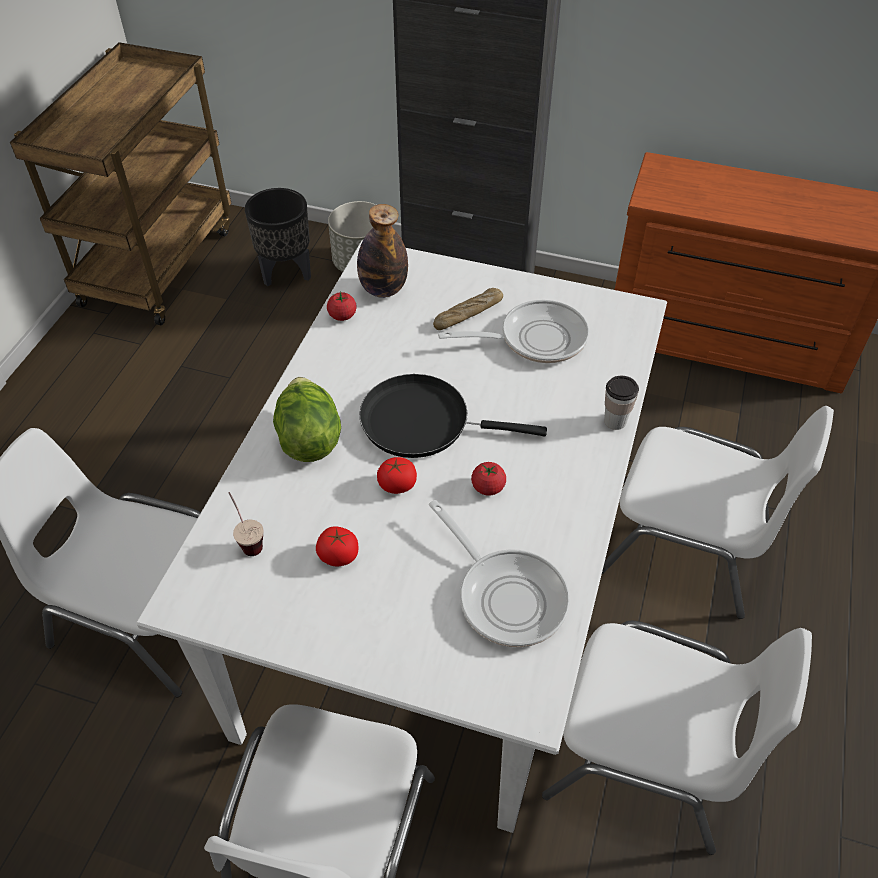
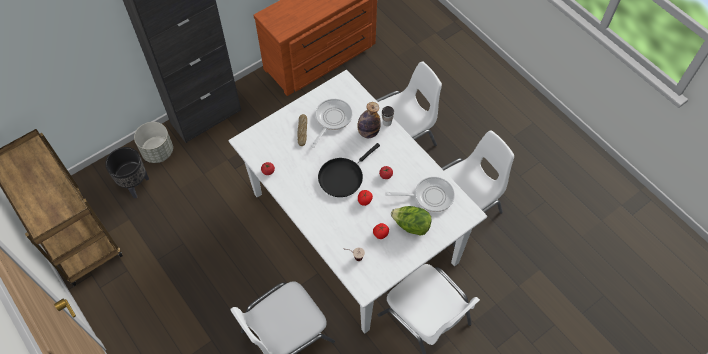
camera: 55 degrees left, 10 degrees up
(309, 438) = (322, 215): lettuce -> lettuce (411, 226)
(383, 289) = (265, 150): bottle -> bottle (368, 132)

